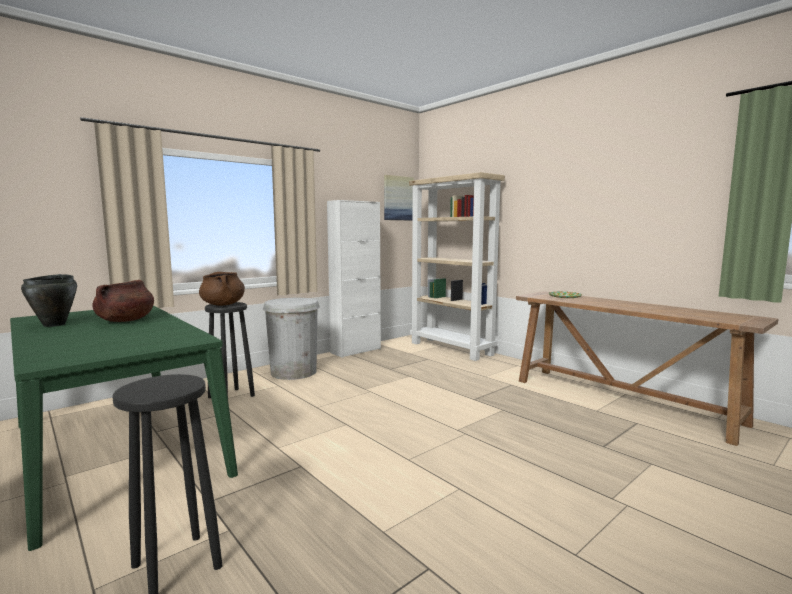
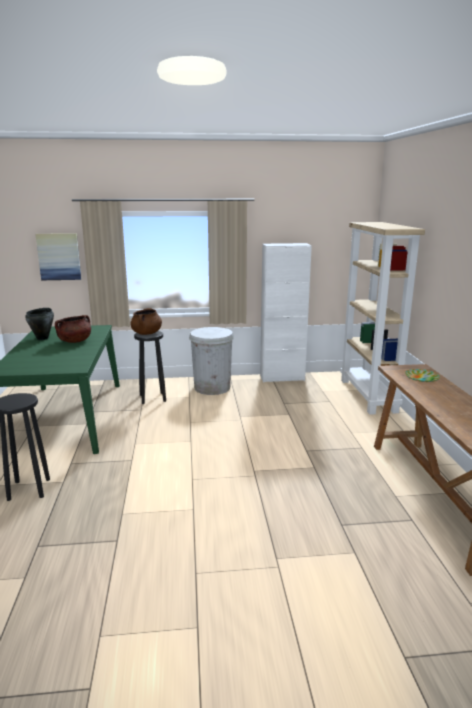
camera: 35 degrees right, 10 degrees up
(398, 198) = (348, 236): picture -> picture (59, 256)

